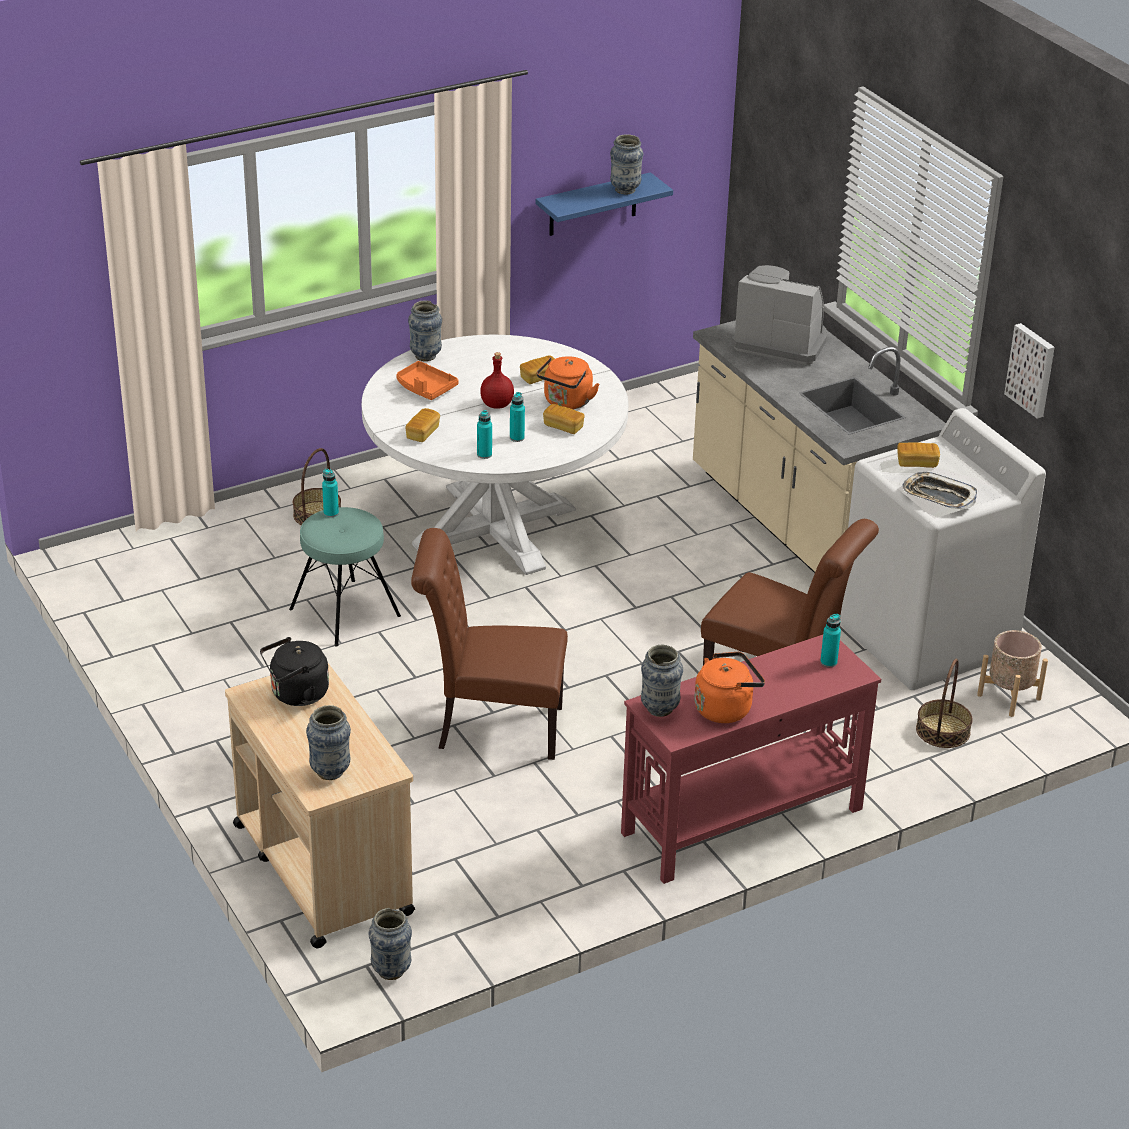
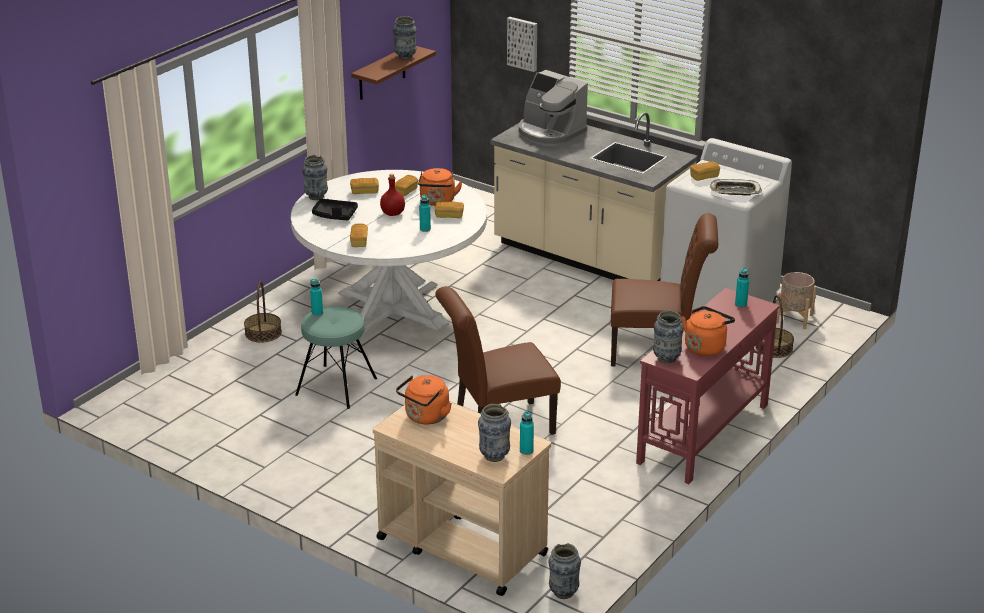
camera: 25 degrees left, 5 degrees down
(296, 694) = (425, 417): black kettle -> orange kettle
(425, 388) = (334, 215): orange tray -> black tray
(484, 455) = (413, 244): turquoise bottle -> turquoise bottle (526, 451)
(489, 364) = (364, 192): none -> bread
(593, 205) = (382, 73): blue shelf -> brown shelf
(780, 341) = (550, 133): coffee machine -> coffee machine turned 135 degrees counterclockwise
(1032, 369) = (756, 99): picture -> picture (523, 43)

